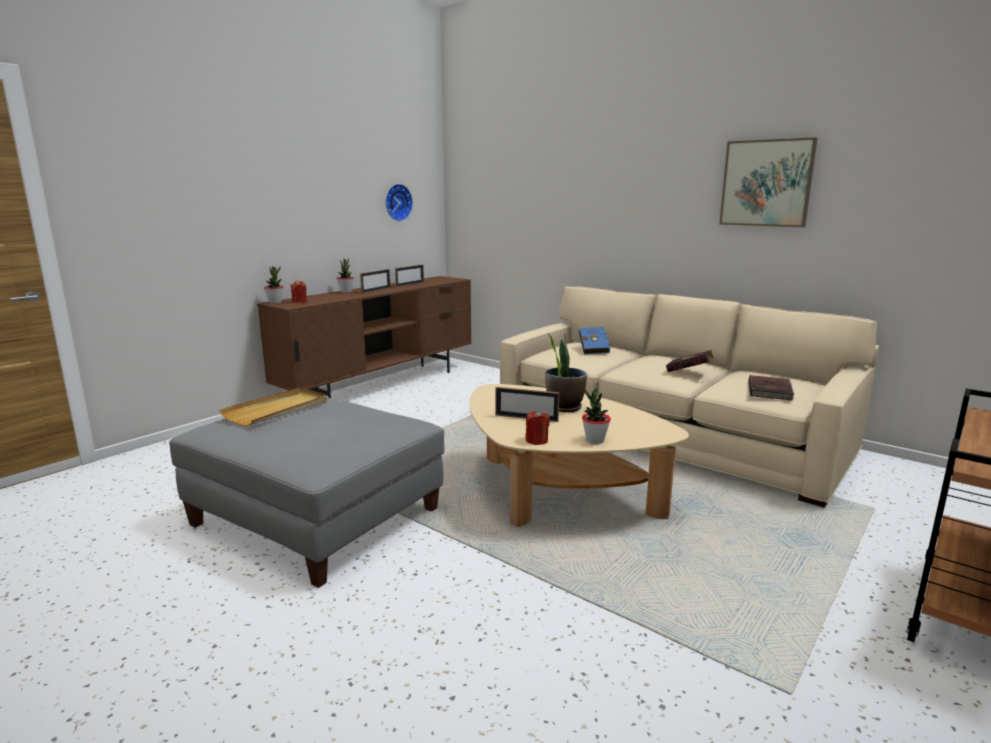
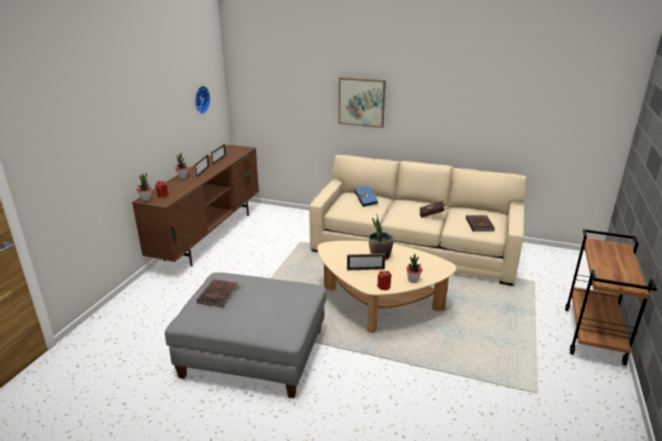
camera: 20 degrees left, 10 degrees up
(277, 410) = (219, 294): beige tray -> brown book
(766, 183) = (463, 94): picture -> picture (361, 102)

